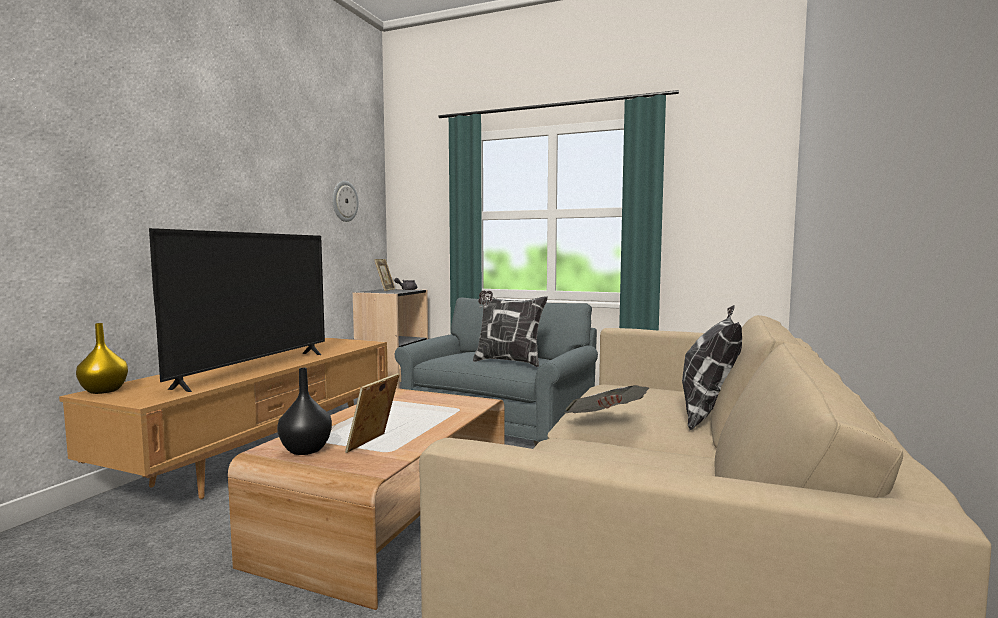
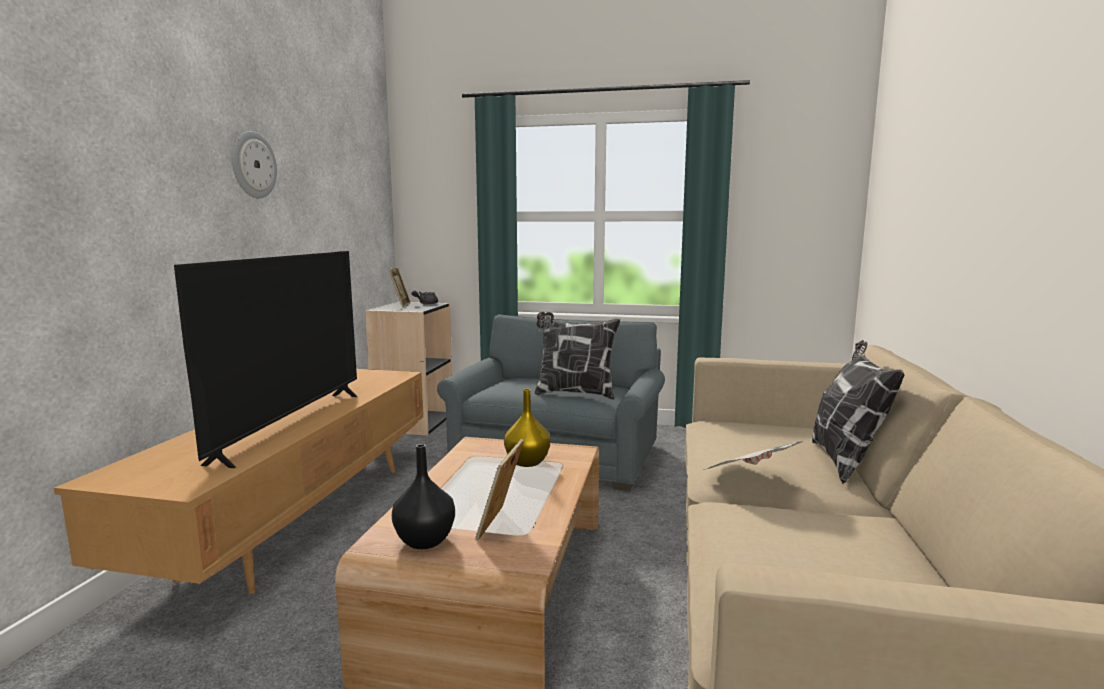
camera: 10 degrees left, 5 degrees up
(104, 391) = (113, 474): yellow vase -> yellow vase (528, 462)
(344, 201) = (351, 199): wall clock -> wall clock (253, 165)

